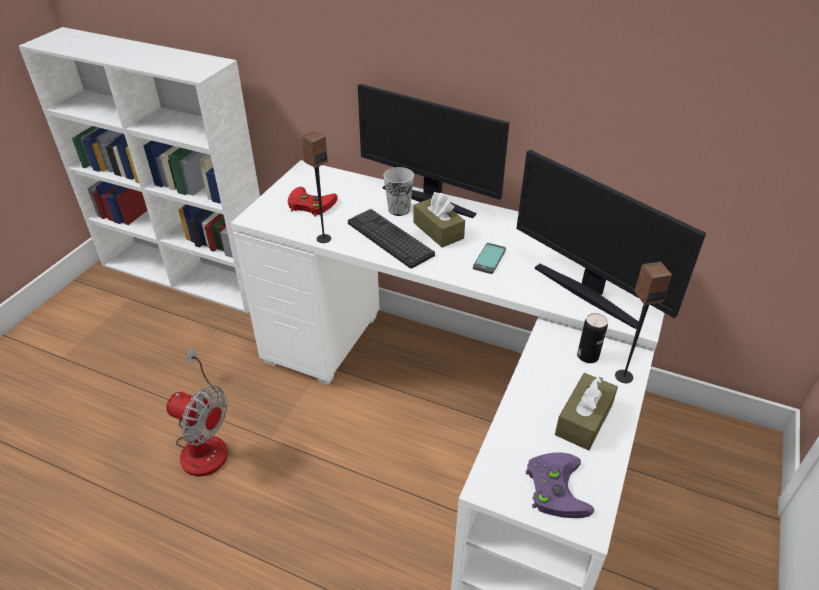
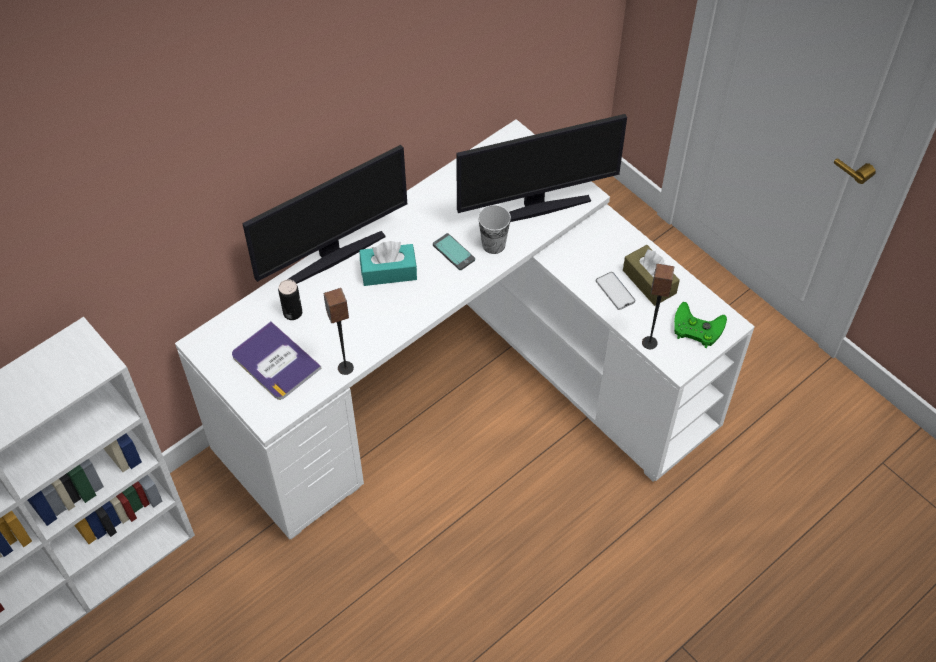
camera: 65 degrees left, 15 degrees up
(204, 442) = (373, 627): fan -> none
(309, 204) = (275, 362): red game controller -> book
(390, 238) = (378, 314): keyboard -> none
(399, 209) = (334, 289): cup -> cup (493, 244)
(438, 230) = (388, 271): brown tissue box -> turquoise tissue box
(547, 393) = (615, 291): none -> phone
(554, 486) = (695, 328): purple game controller -> green game controller
(587, 356) = (591, 246): can -> can (292, 313)
(623, 376) = (621, 236): speaker -> speaker (649, 342)

